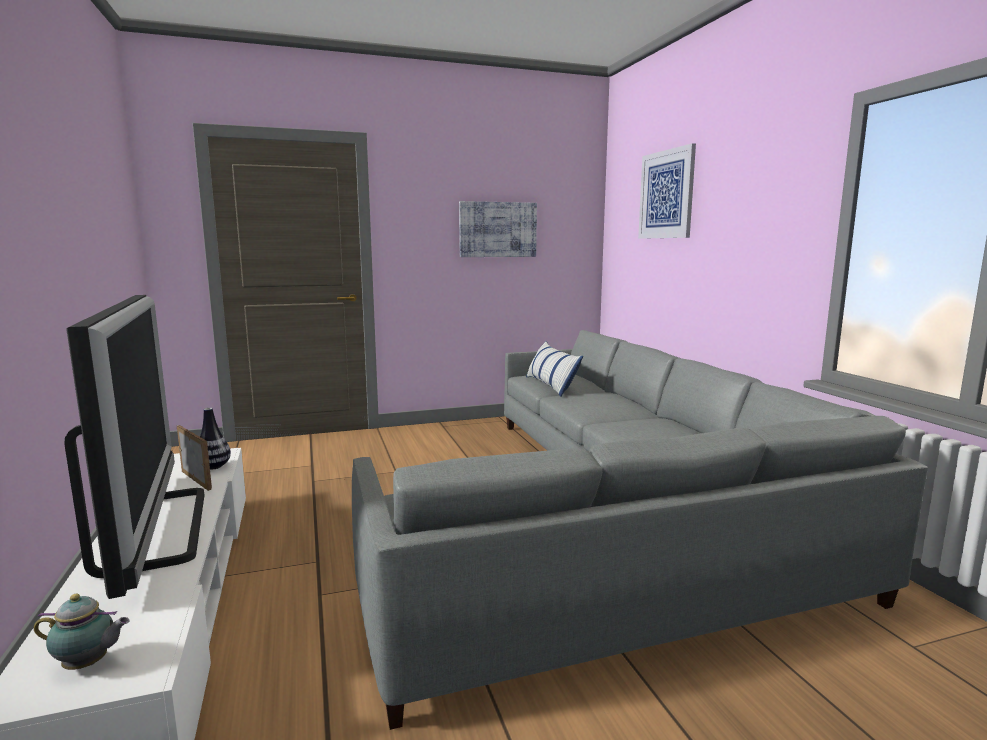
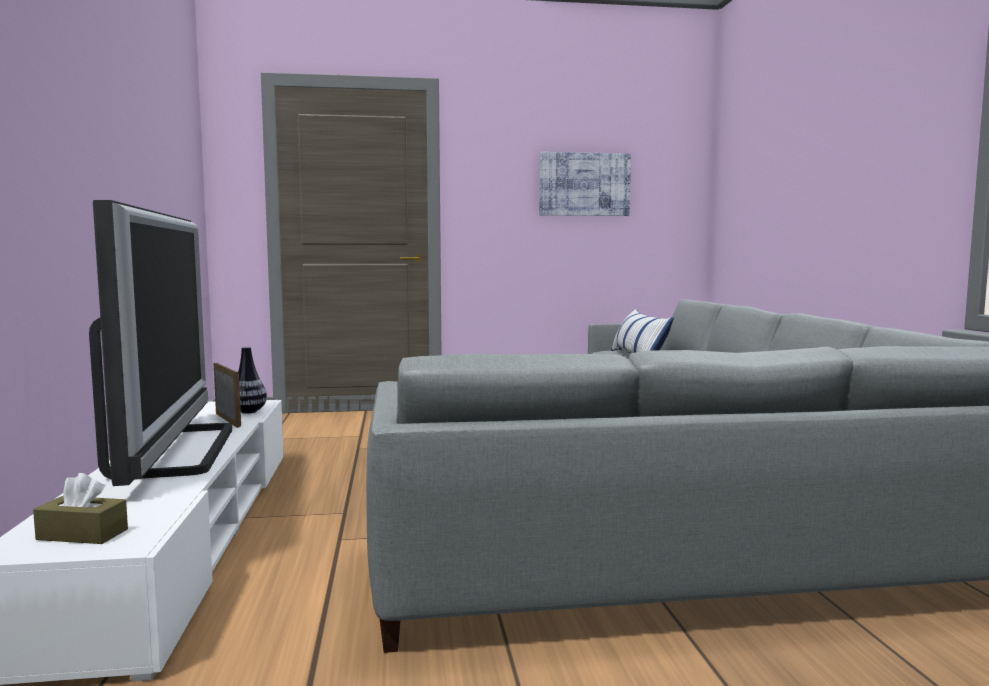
camera: 10 degrees right, 5 degrees down
(88, 665) = (82, 534): teapot -> brown tissue box
(666, 194) = (782, 132): picture -> none

